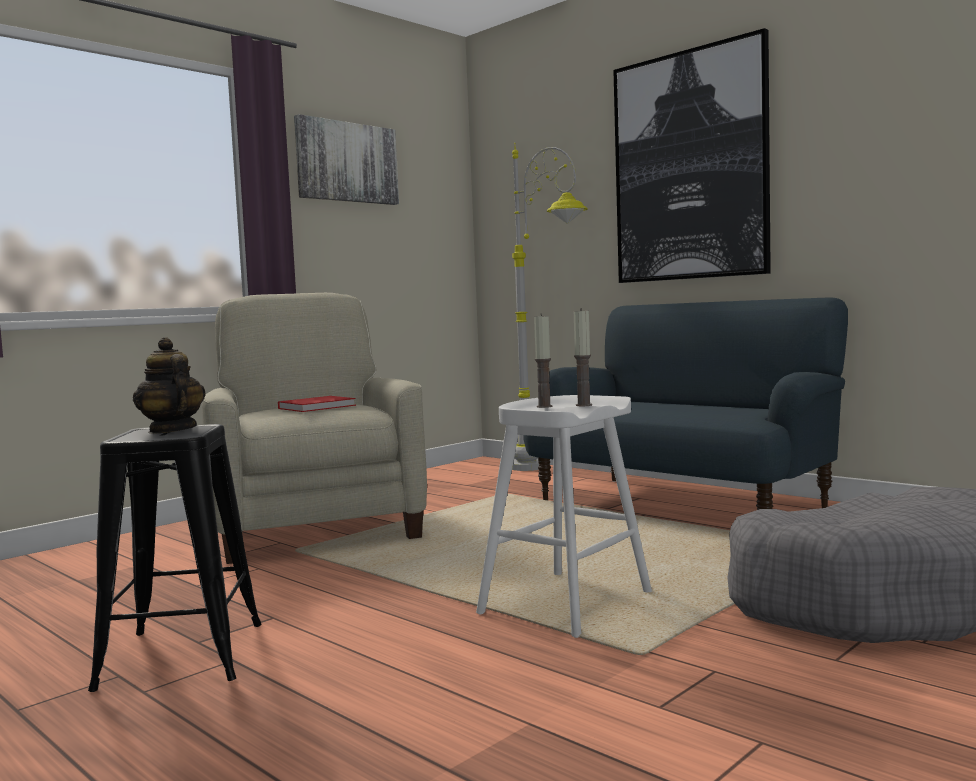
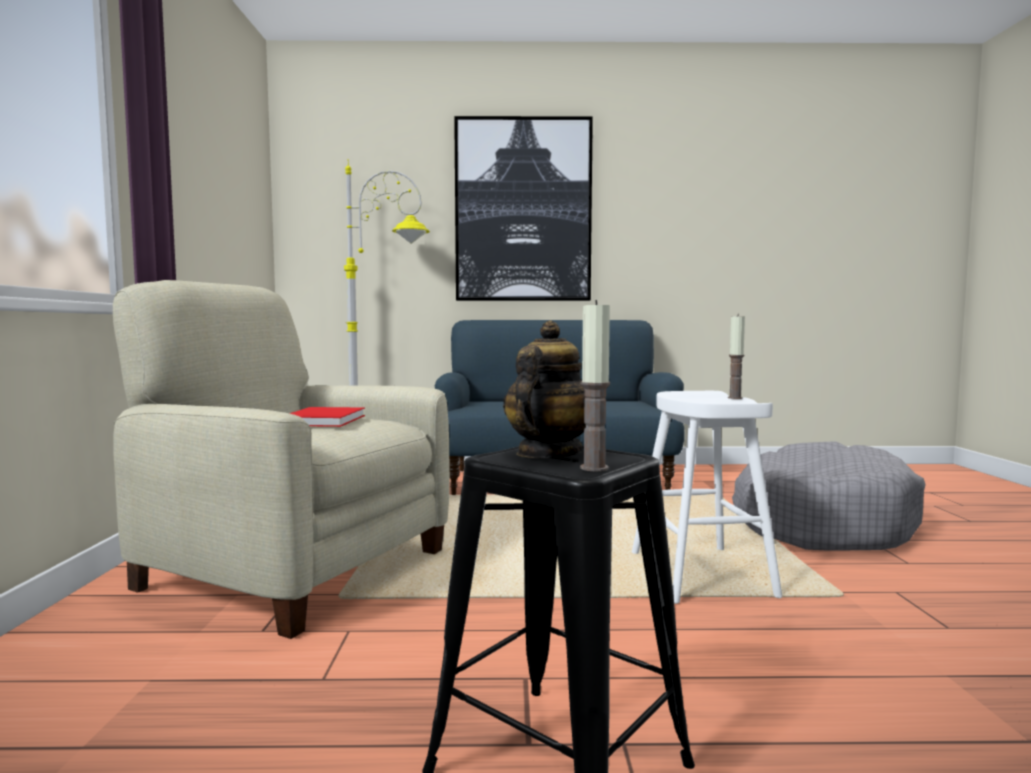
camera: 45 degrees left, 0 degrees up
(171, 430) = (548, 454): teapot -> teapot turned 105 degrees clockwise
(346, 162) = (195, 137): picture -> none
(544, 406) = (689, 401): candle -> candle (594, 468)

